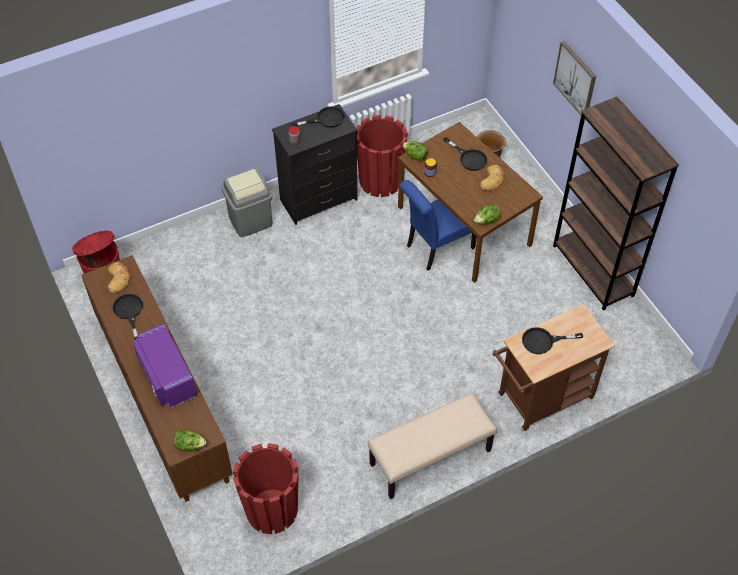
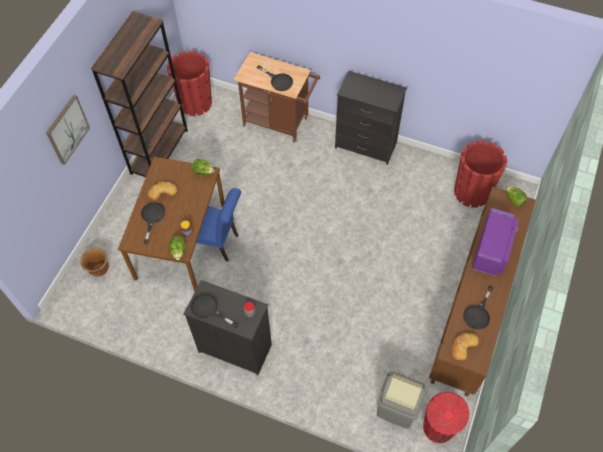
camera: 130 degrees left, 5 degrees up
(250, 220) = (295, 378): grey trash can -> grey trash can (397, 409)
(380, 181) = (181, 321): red planter -> red planter (195, 103)
(430, 458) = (366, 146): beige bench -> black dresser

